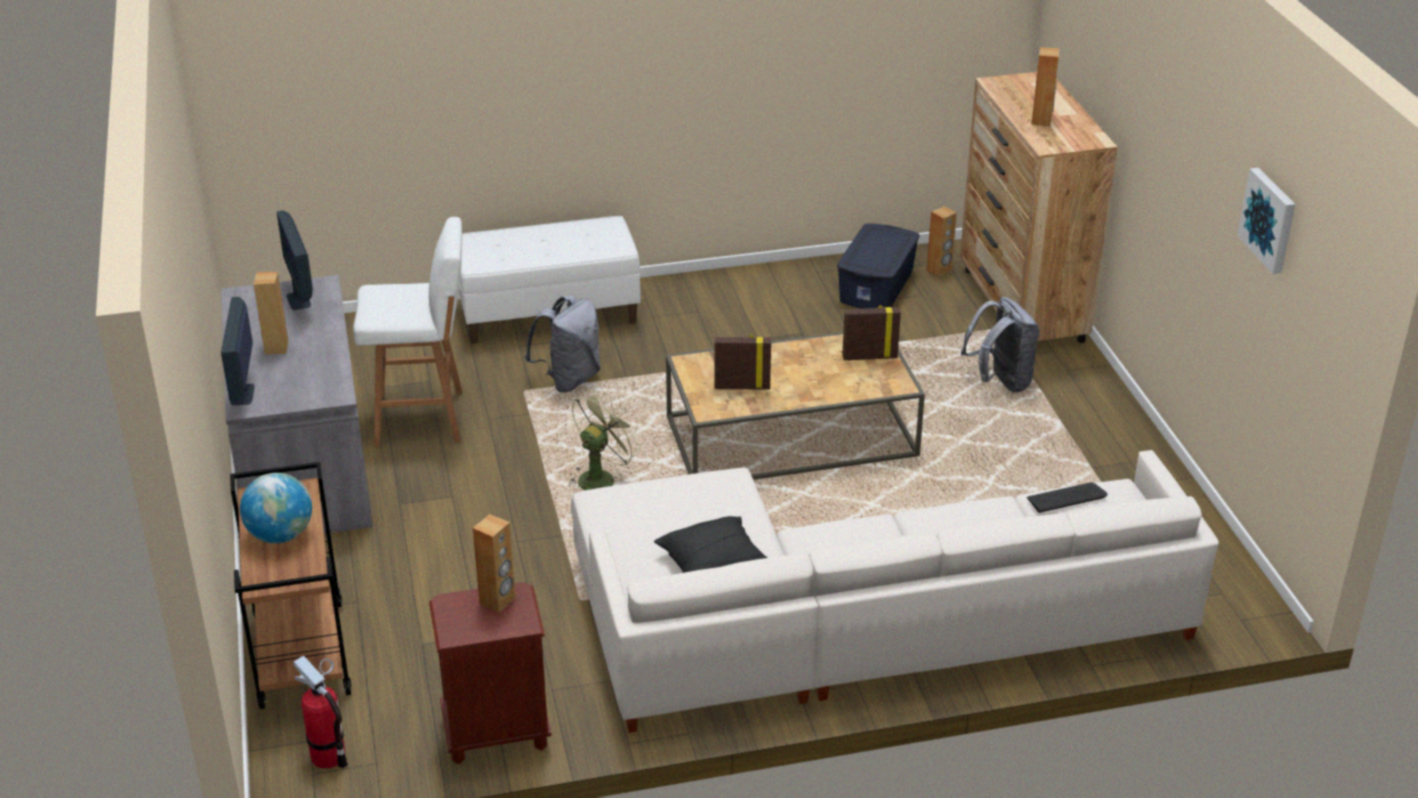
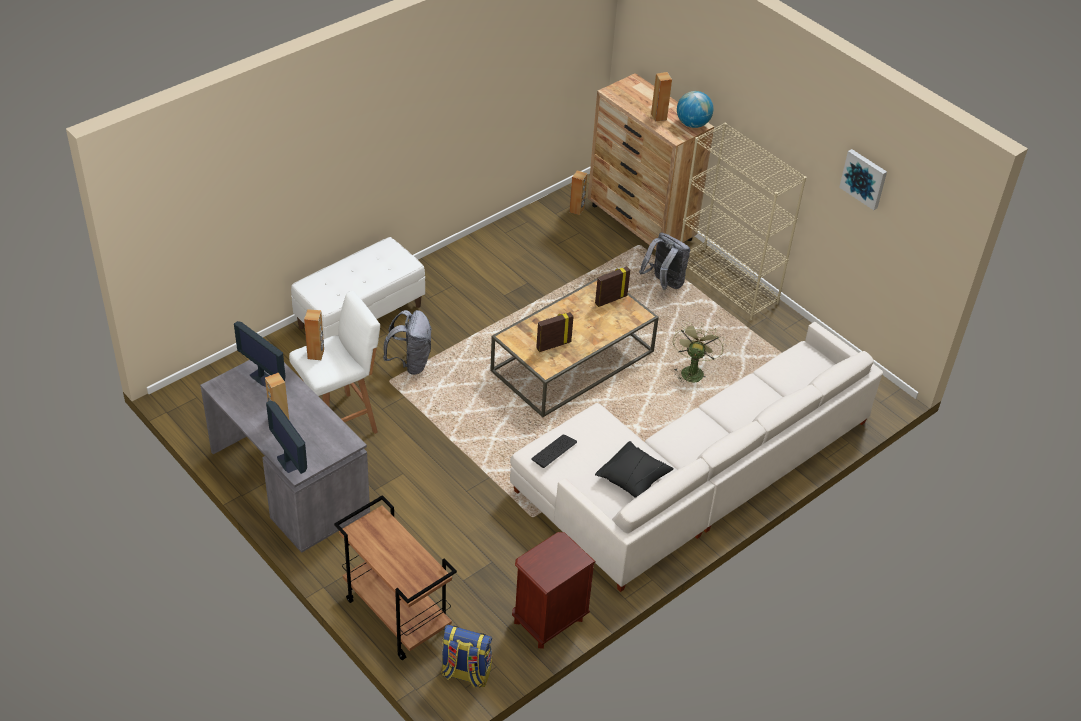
camera: 30 degrees left, 10 degrees up
(280, 535) = (394, 553): globe -> globe (692, 124)
(328, 755) = (465, 673): fire extinguisher -> backpack
(498, 601) = (554, 549): brown speaker -> brown speaker (316, 354)
(601, 477) = (482, 428): green fan -> green fan (692, 370)
(877, 286) = (548, 233): blue storage box -> none
(1066, 498) = (783, 366): keyboard -> keyboard (553, 451)
(1100, 406) = (728, 283): none -> beige bookcase

